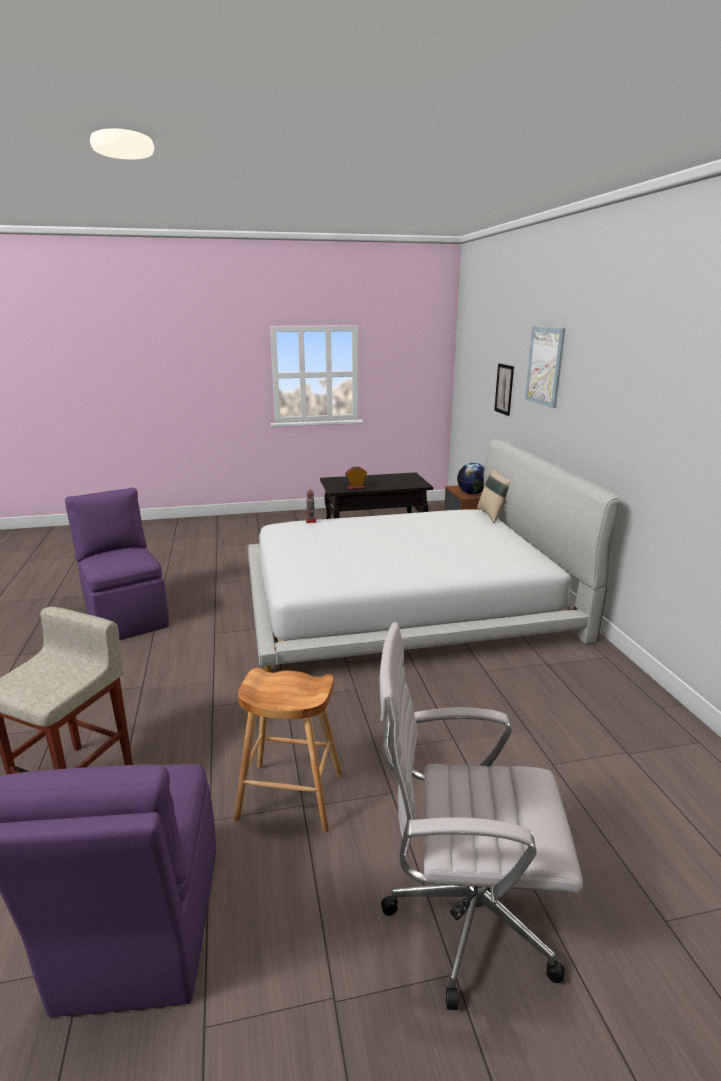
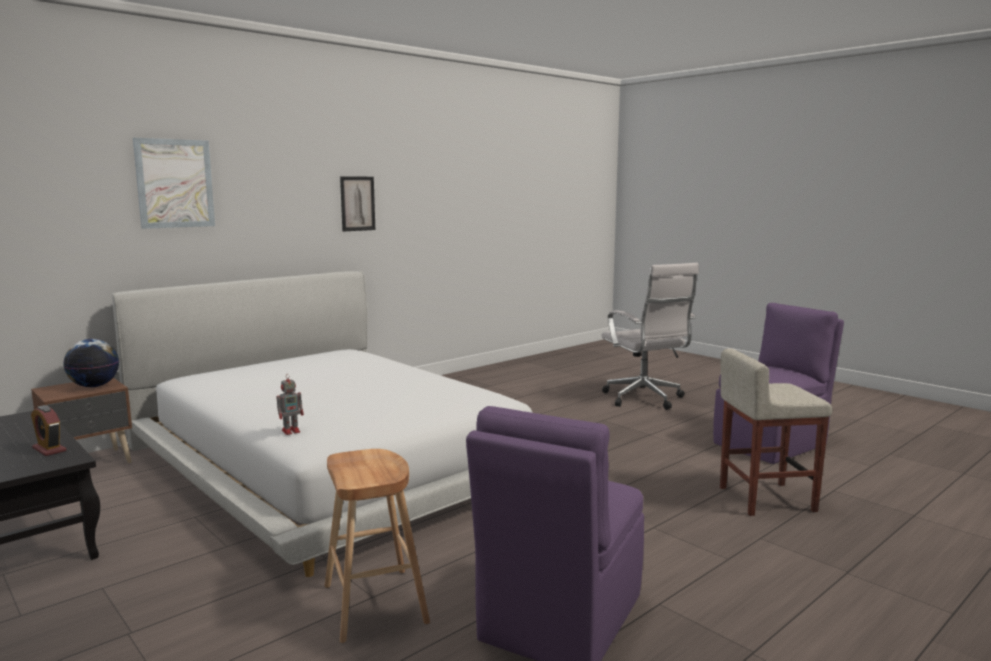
camera: 120 degrees left, 10 degrees down
(291, 796) = (649, 438): brown stool -> brown stool (374, 603)
(493, 515) = (202, 371): beige pillow -> none
(504, 389) = (62, 227): picture -> picture (357, 203)

